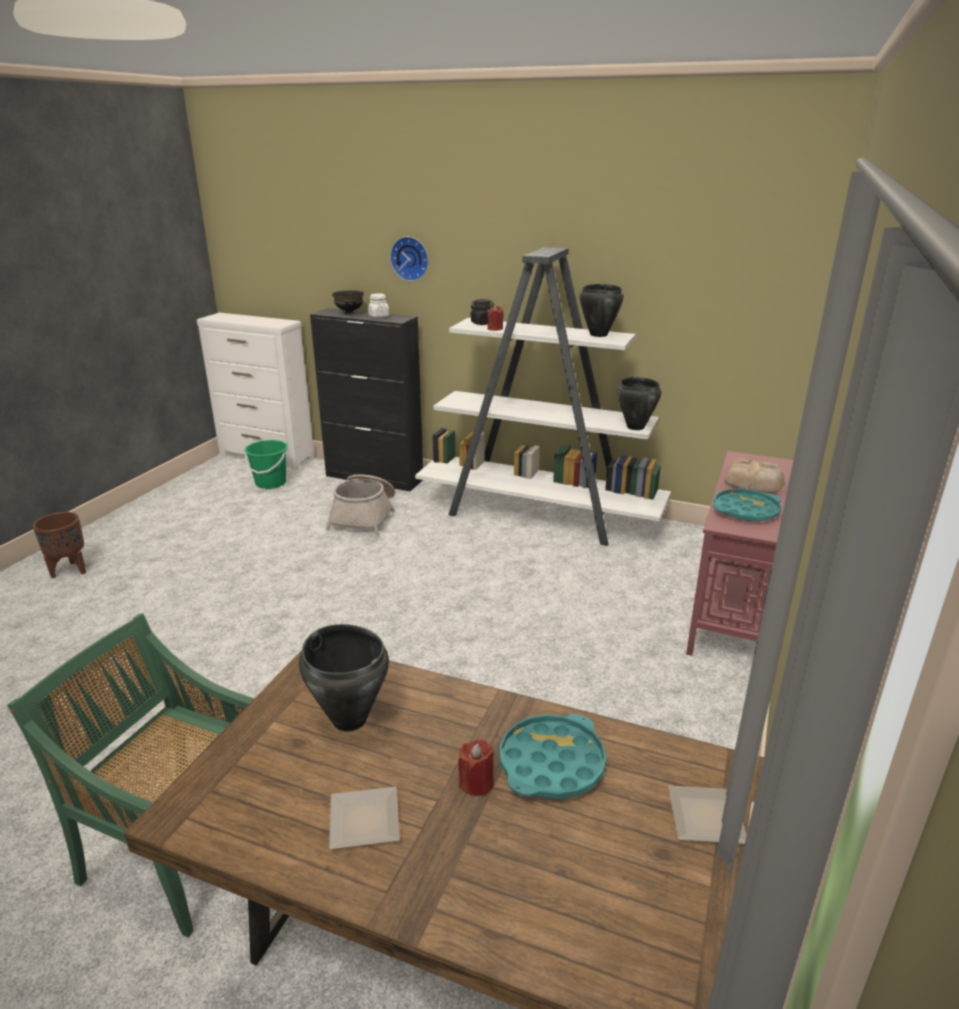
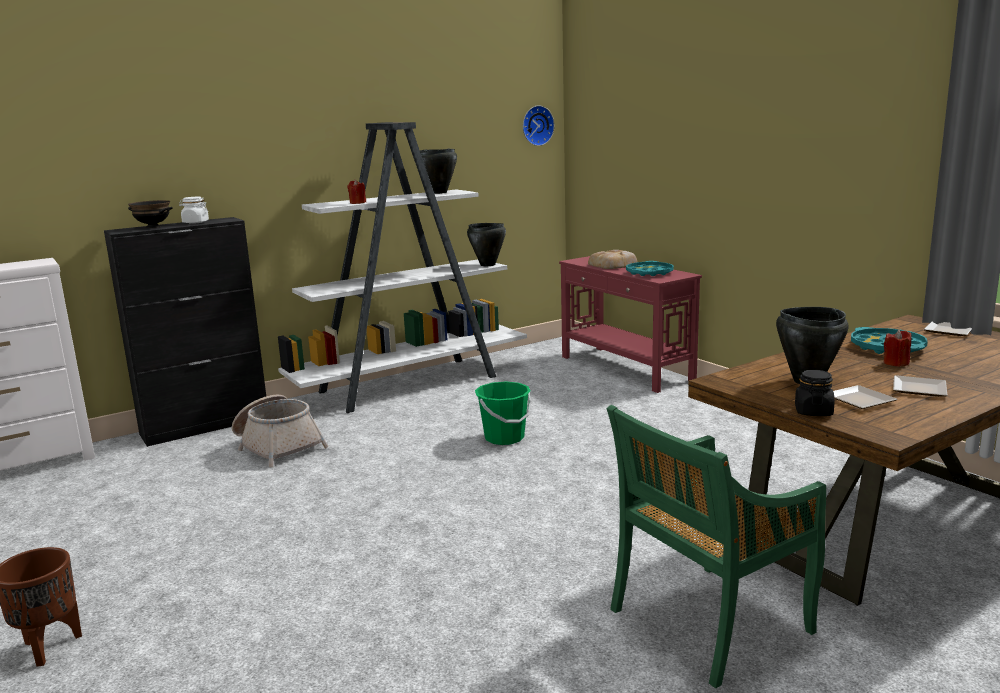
camera: 55 degrees left, 10 degrees down
(271, 483) = (95, 477): green bucket -> green bucket (504, 438)
(296, 773) = (859, 400): none -> plate
(410, 258) = (212, 154): wall clock -> wall clock (536, 125)
(482, 323) = (332, 203): black jar -> black jar (813, 411)

